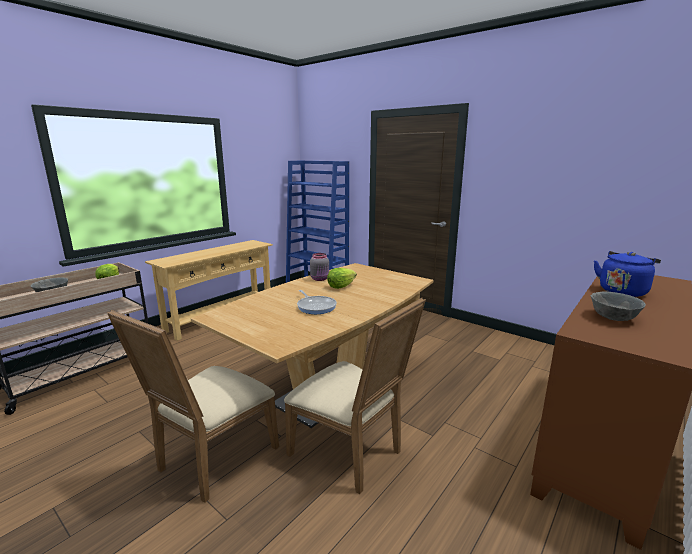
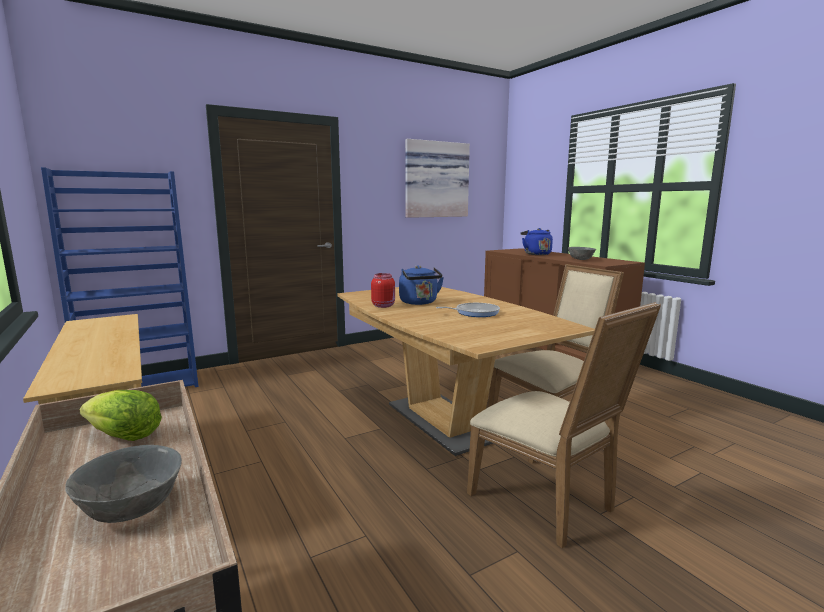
camera: 70 degrees left, 5 degrees down
(320, 279) = (383, 306): grey jar -> red jar
(341, 286) = (419, 303): lettuce -> blue kettle
(589, 163) = (435, 180): none -> picture

